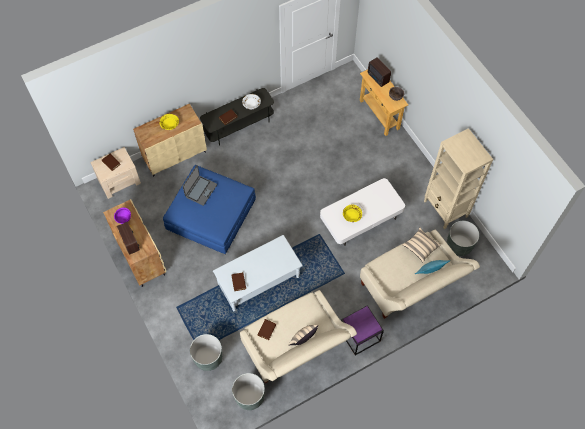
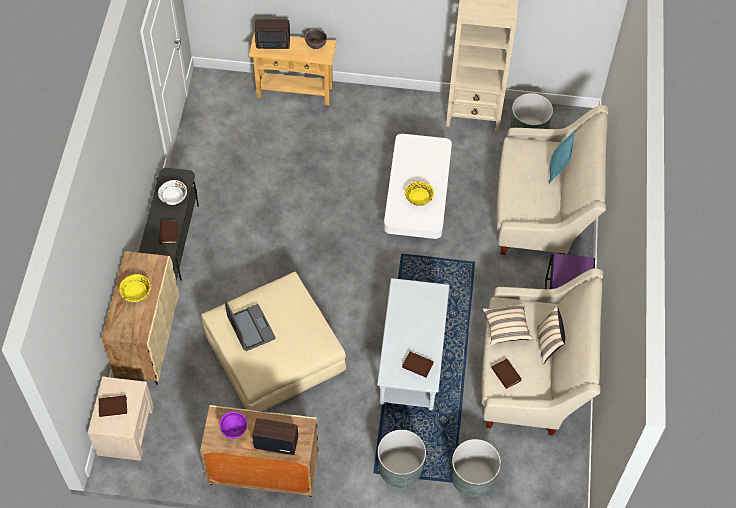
camera: 55 degrees left, 5 degrees down
(211, 214) = (274, 352): blue ottoman -> beige ottoman
(249, 396) = (557, 463): grey planter -> grey planter (400, 469)
(420, 247) = (520, 156): beige pillow -> beige pillow (506, 328)

